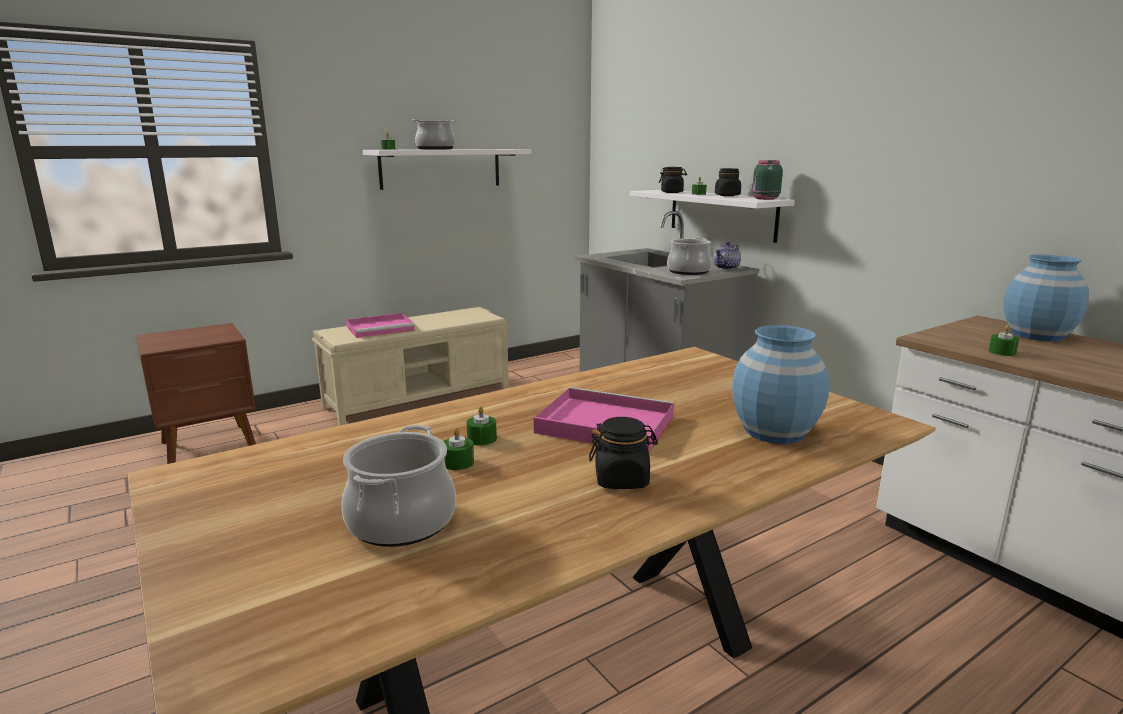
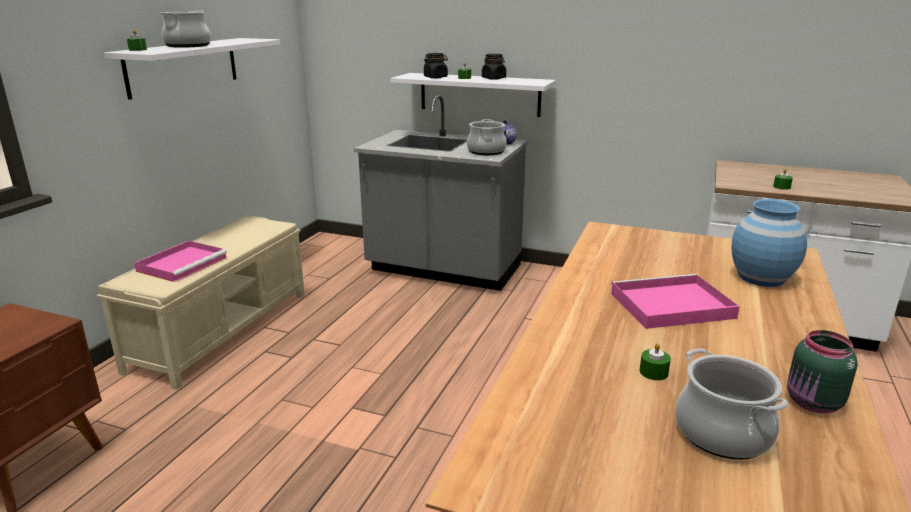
camera: 35 degrees left, 5 degrees up
(482, 439) = (625, 346): green candle -> none
(622, 479) = (763, 343): black jar -> none
(764, 199) = (535, 81): green jar -> green jar (813, 403)
(1036, 335) = (770, 170): blue vase -> none

